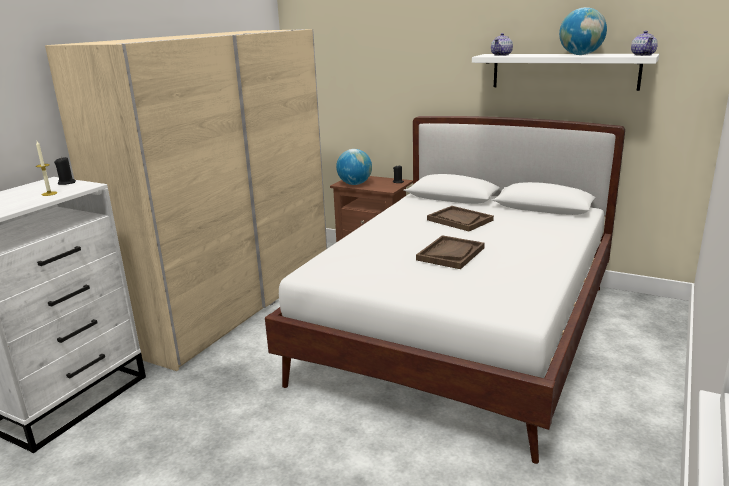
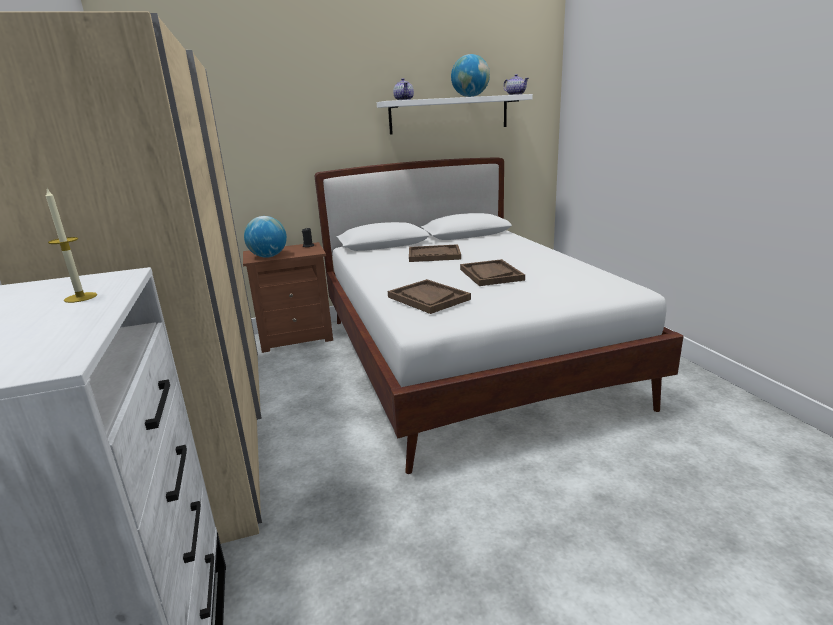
camera: 45 degrees left, 0 degrees up
(67, 183) = (58, 283): black candle -> none
(356, 255) = (428, 298): none -> brown tray

